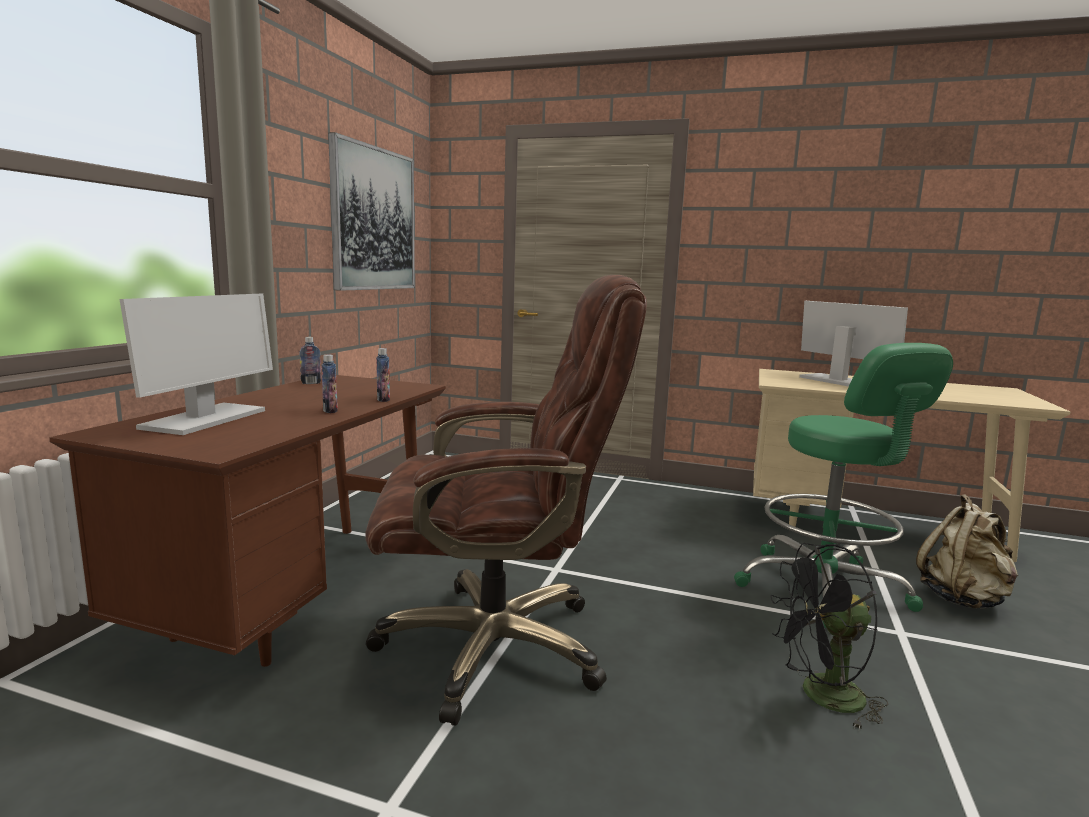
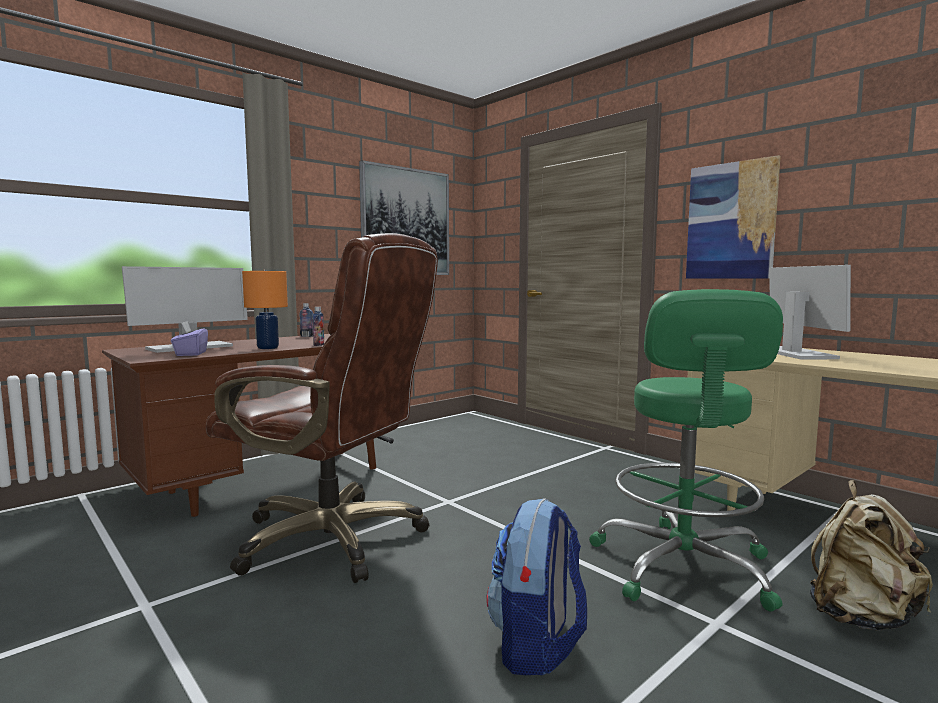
camera: 30 degrees right, 5 degrees down
(253, 433) = (190, 354): none -> purple tissue box
(330, 411) = (267, 348): bottle -> orange table lamp
(760, 252) = (731, 221): none -> picture
(821, 697) = (537, 645): black fan -> backpack

